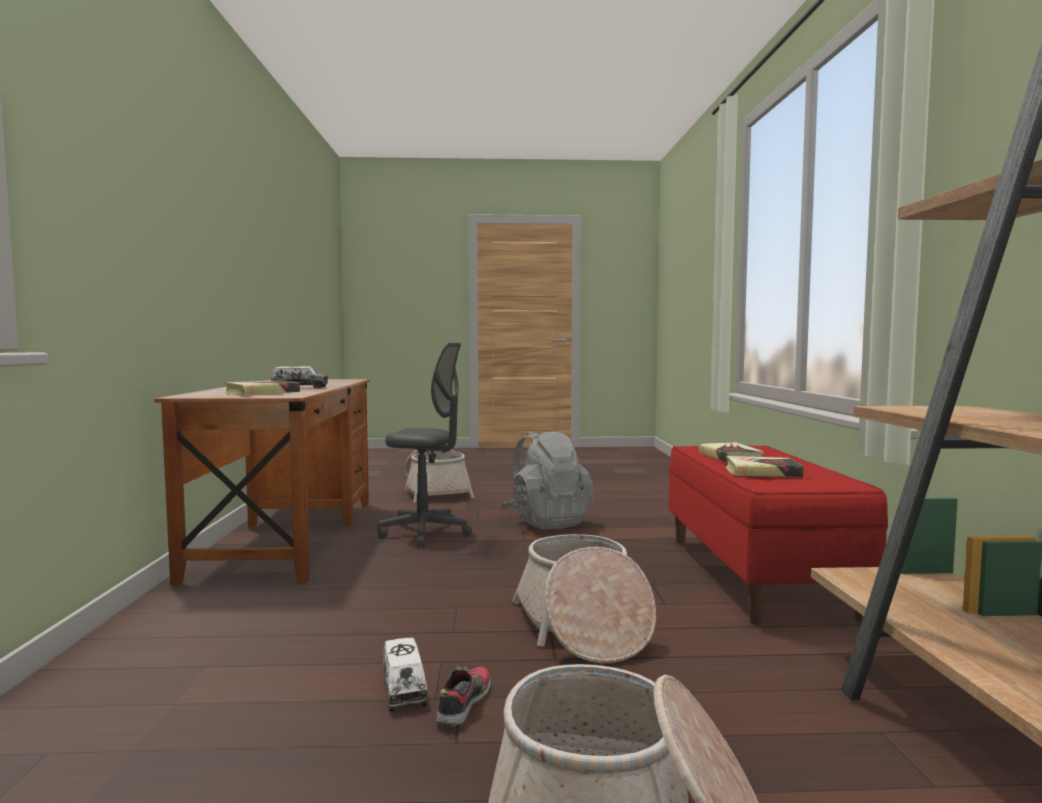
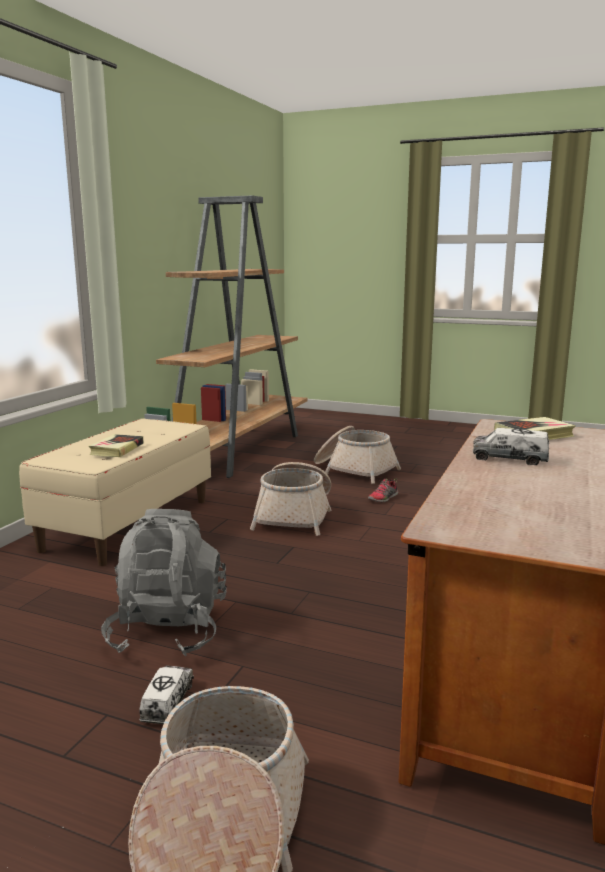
camera: 155 degrees left, 10 degrees up
(404, 688) = (407, 507): toy truck -> toy truck (168, 702)
(425, 533) = (336, 643): grey office chair -> none
(757, 575) = (128, 524): red bench -> beige bench
(762, 472) = (153, 434): book -> none

